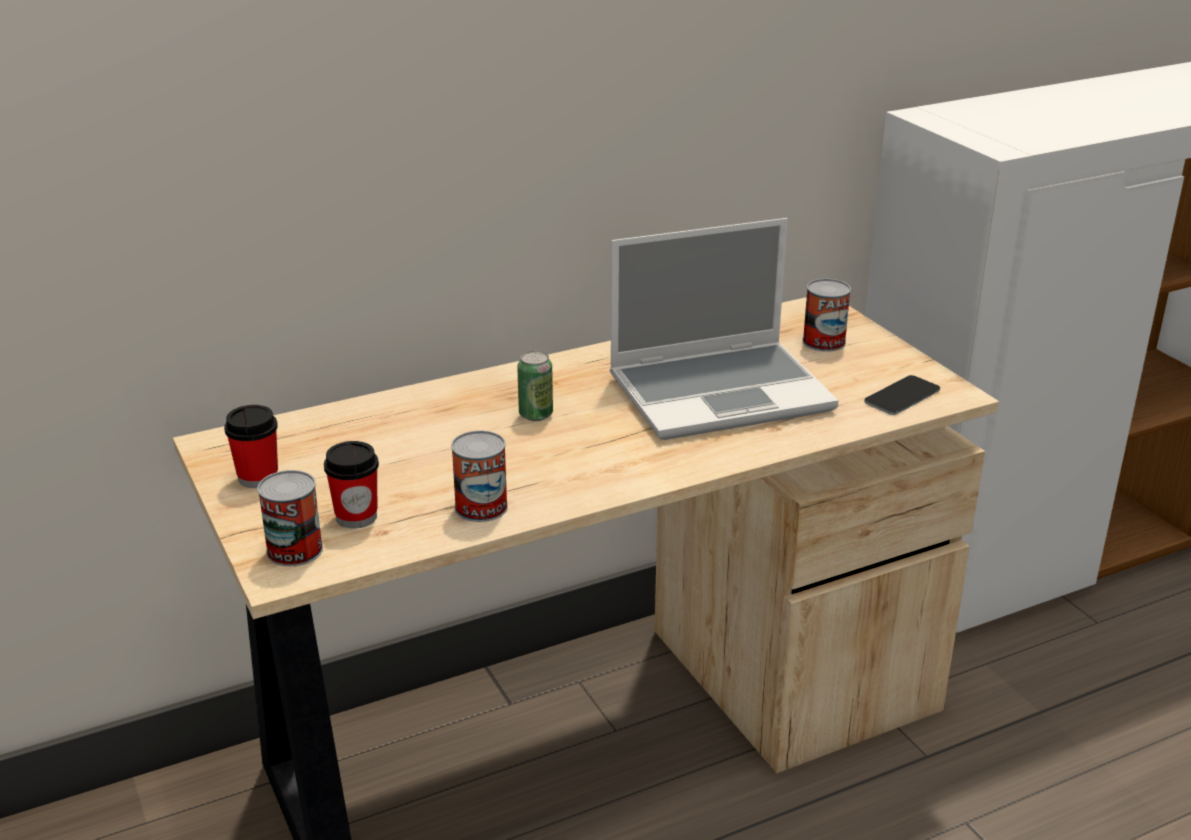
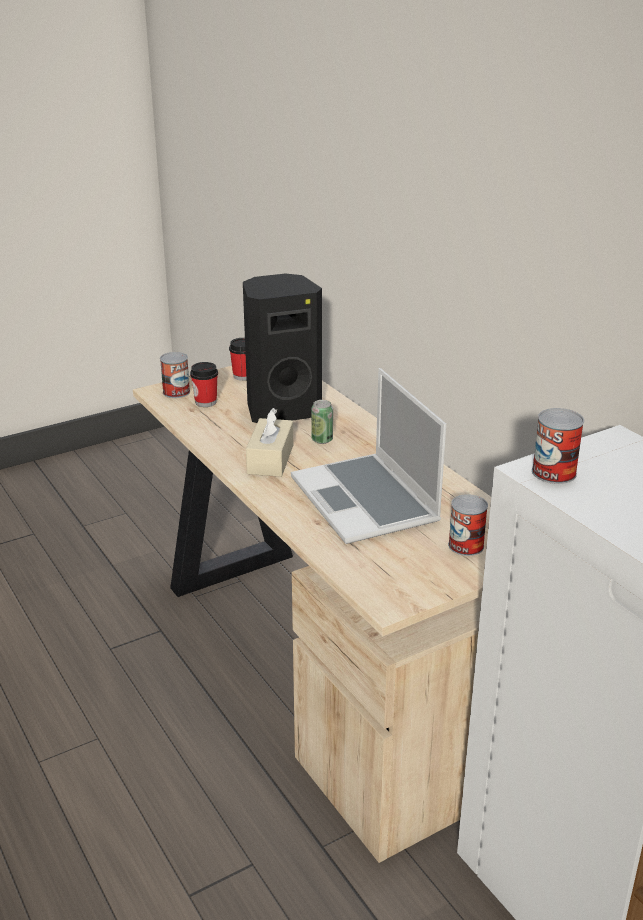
camera: 85 degrees right, 0 degrees up
(420, 444) = (281, 410): none -> black speaker
(481, 507) = (215, 432): can -> can (554, 472)
(590, 458) = (270, 459): none -> beige tissue box
(902, 396) = (378, 578): phone -> none

